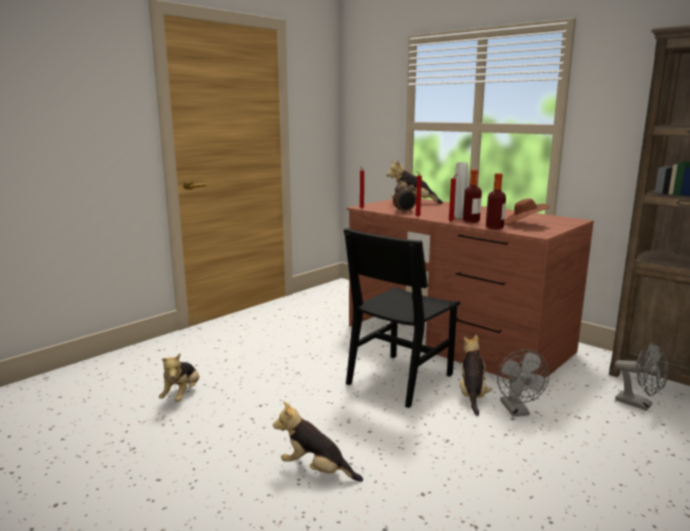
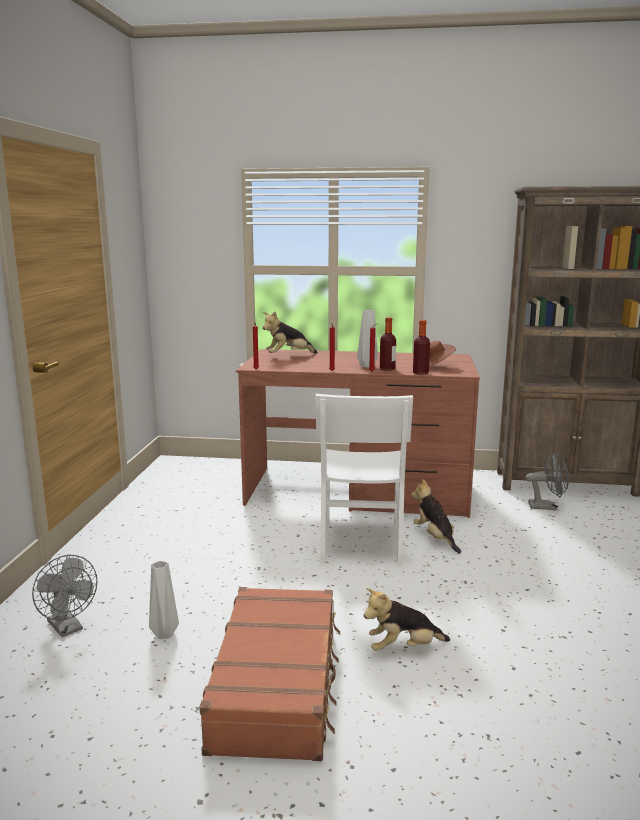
camera: 35 degrees left, 0 degrees up
(182, 395) = (166, 634): plush toy -> grey vase
(196, 456) = (277, 685): none -> brown suitcase
(399, 379) = (361, 543): black chair -> white chair
(404, 212) = (306, 367): alarm clock -> none
(517, 411) = (481, 539): grey fan -> grey fan (68, 628)

